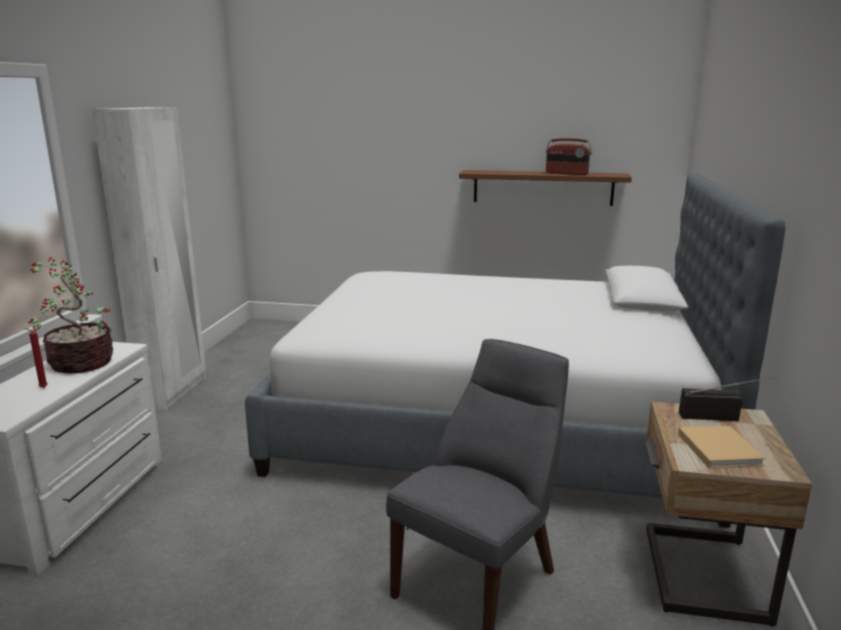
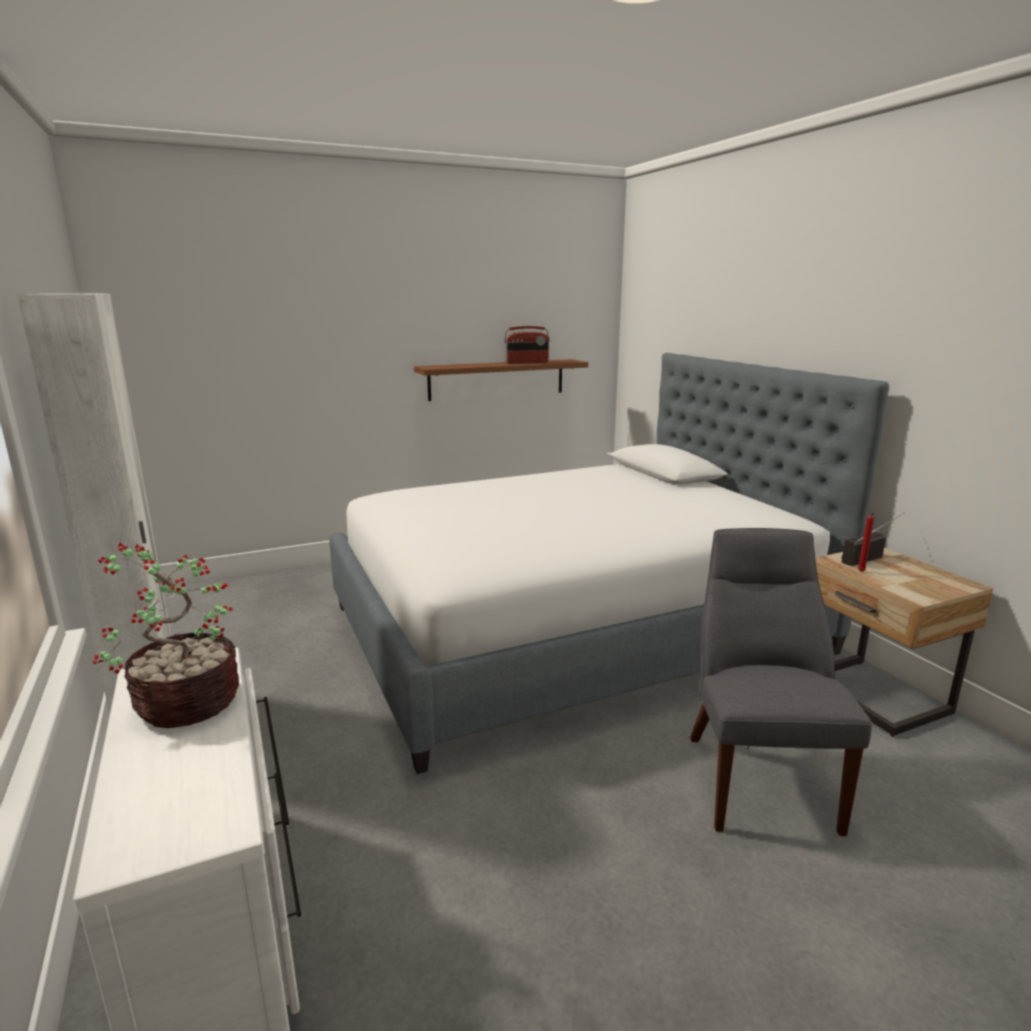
camera: 35 degrees left, 0 degrees up
(42, 388) = (194, 759): red candle -> red candle (861, 572)
(717, 448) = (909, 581): beige book -> none

